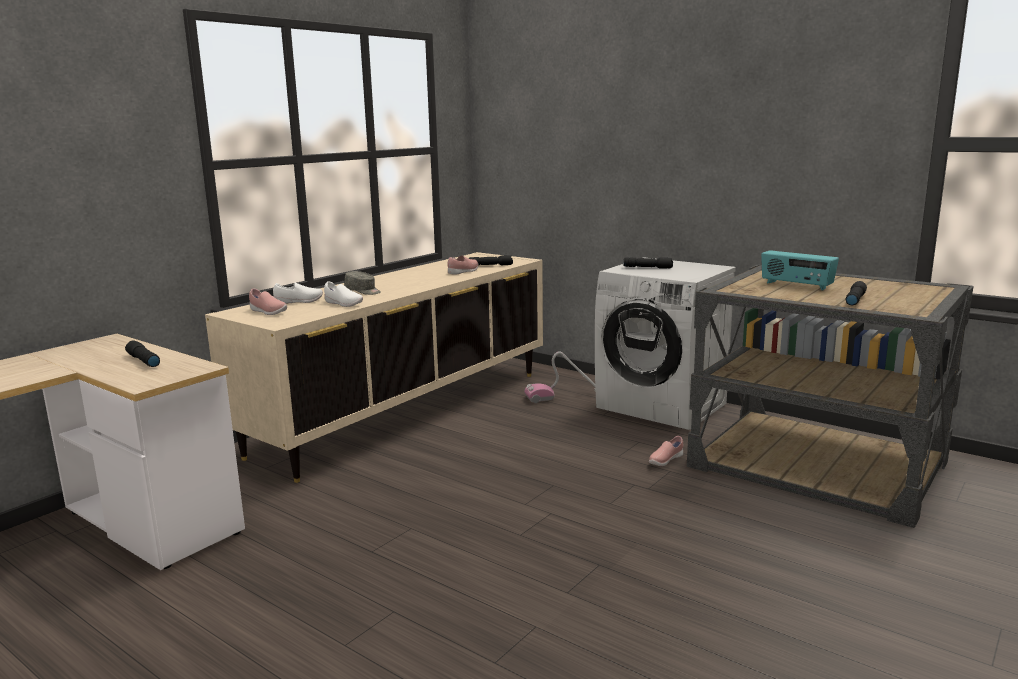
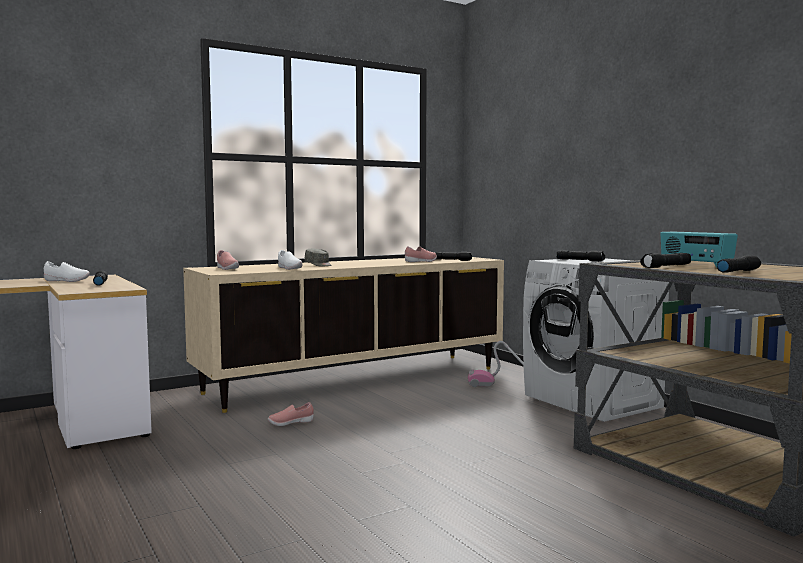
camera: 20 degrees right, 10 degrees down
(299, 302) = (260, 266): white shoe -> white shoe (66, 281)
(665, 461) = (556, 441): pink shoe -> pink shoe (290, 423)
(783, 293) = (666, 267): none -> black flashlight

